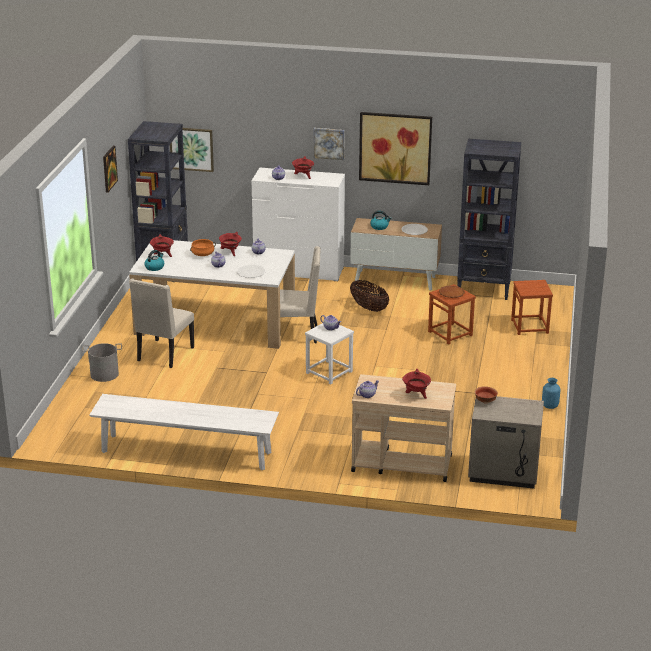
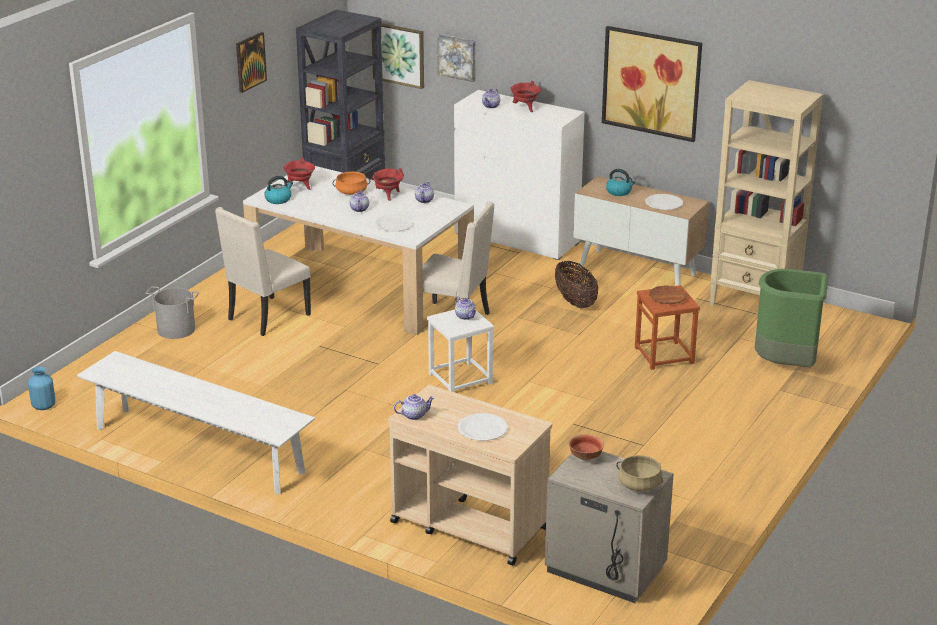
camera: 20 degrees right, 0 degrees up
(329, 143) = (566, 66): picture -> picture (457, 57)
(416, 395) = (482, 428): red cooking pot -> white plate
(484, 289) = (755, 303): black bookcase -> beige bookcase
(529, 411) = (639, 485): none -> beige cooking pot
(530, 326) = (786, 365): brown stool -> green trash can
(549, 406) = (740, 485): blue vase -> blue vase (44, 406)

